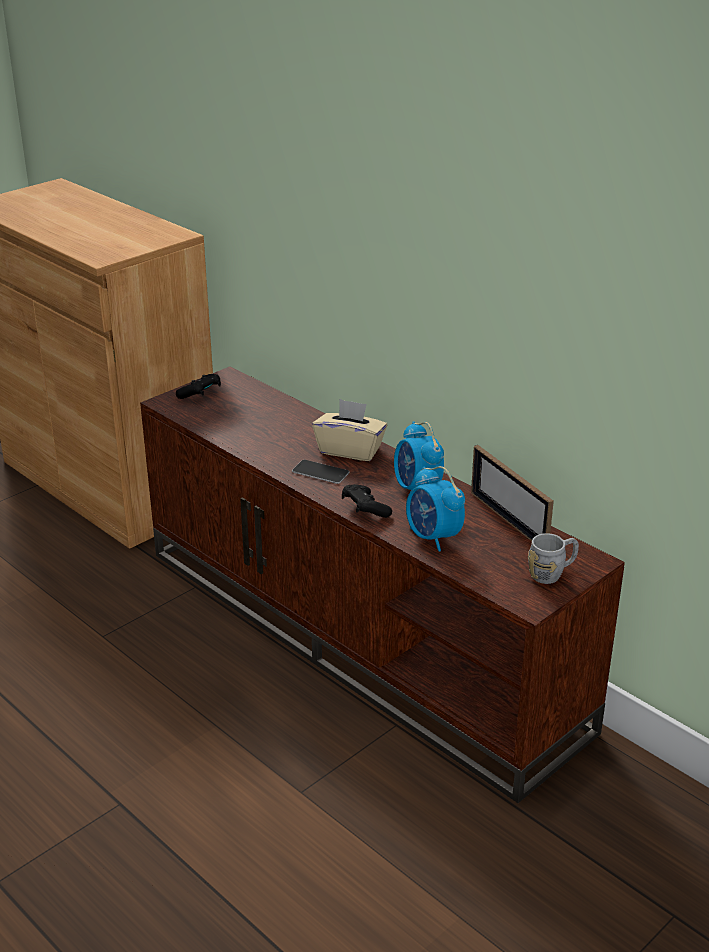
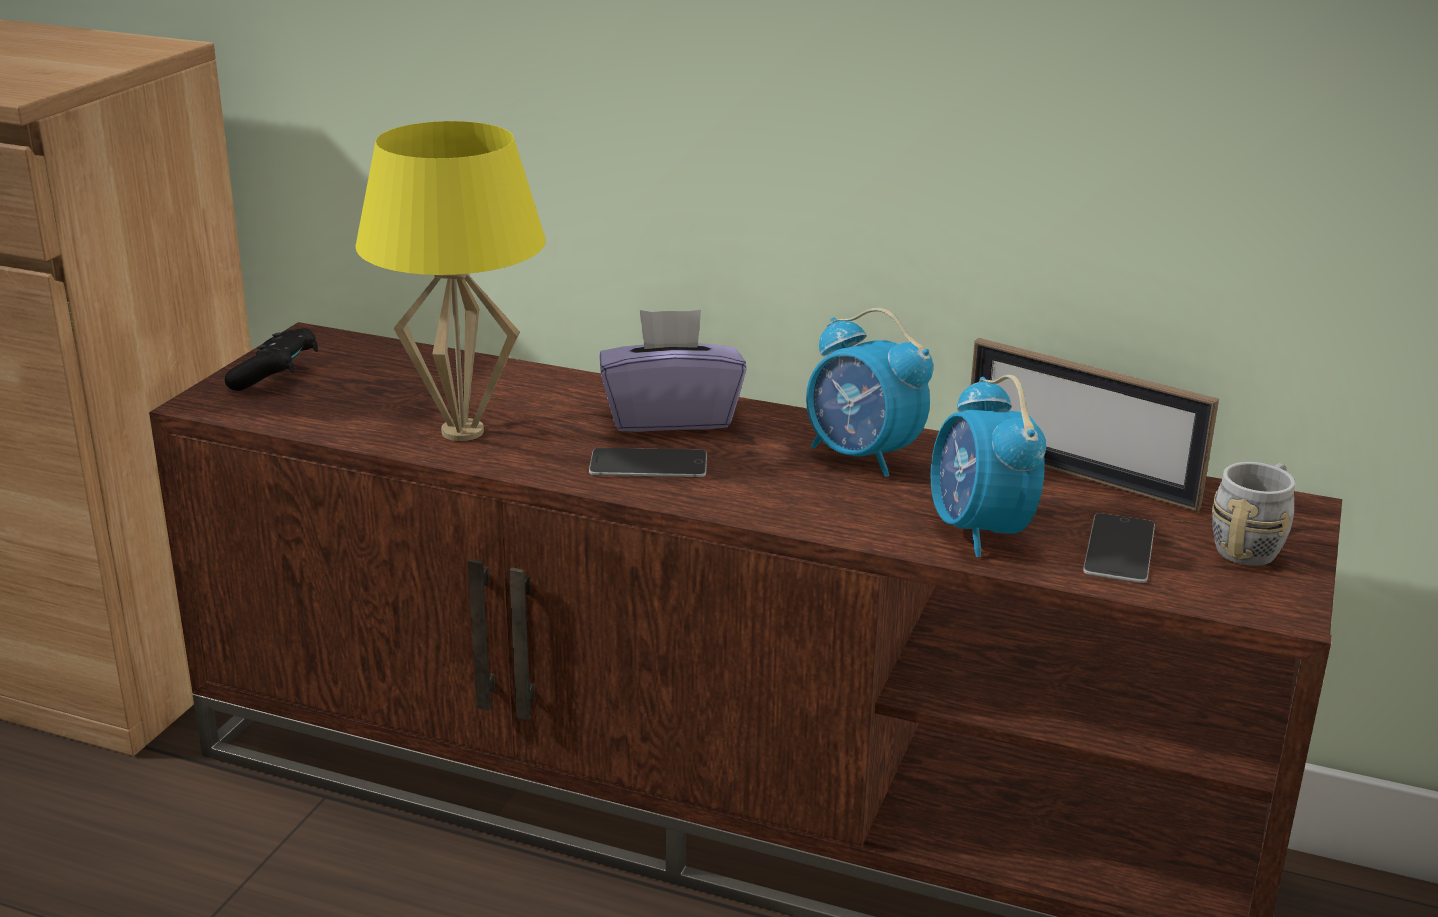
camera: 25 degrees left, 5 degrees down
(256, 439) = (463, 431): none -> yellow table lamp
(350, 450) = (670, 416): beige tissue box -> purple tissue box
(365, 510) = (800, 511): black game controller -> none
(433, 537) = (979, 532): alarm clock -> alarm clock turned 45 degrees clockwise
(488, 560) = (1119, 548): none -> phone

